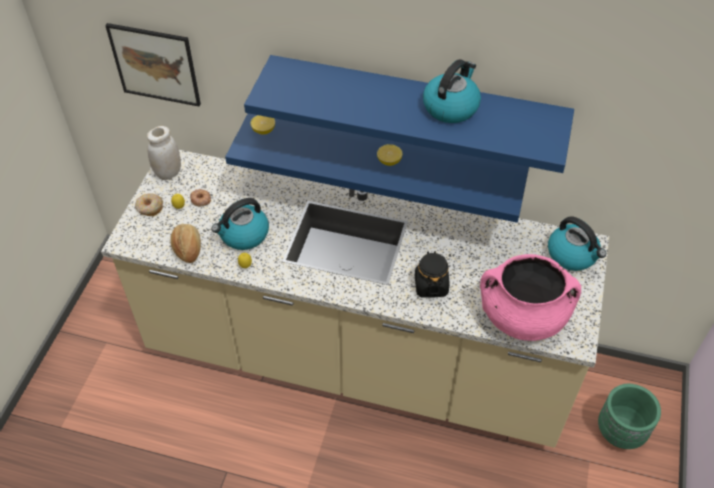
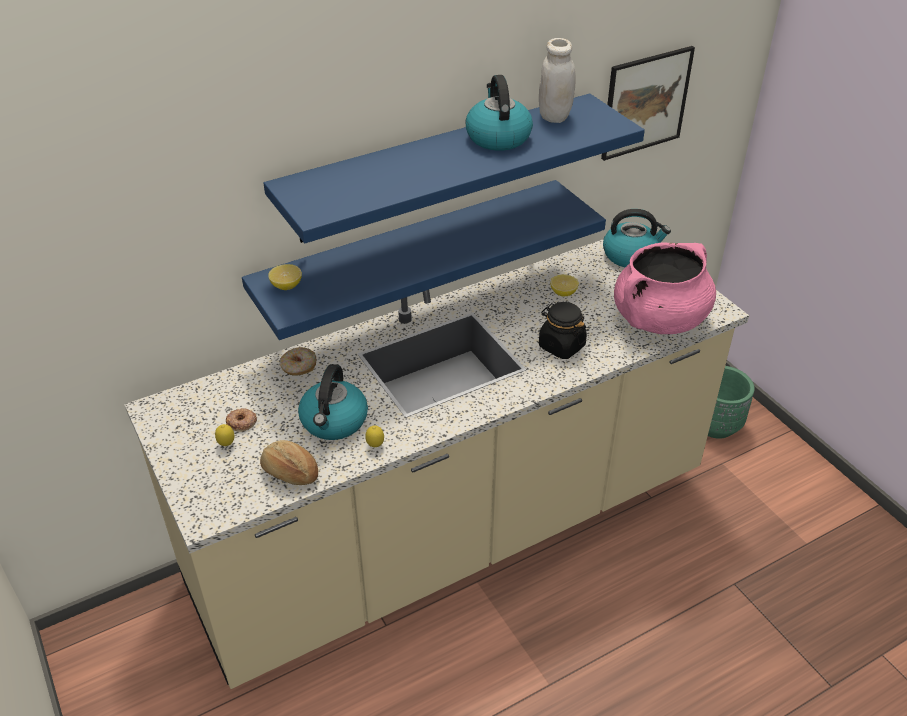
camera: 45 degrees left, 10 degrees down
(149, 208) = (191, 467): donut -> donut (298, 367)
(155, 64) = (98, 278): picture -> picture (645, 103)
(168, 173) = (167, 423): white jar -> white jar (554, 116)
(389, 161) = (445, 242): lemon -> lemon (563, 293)

